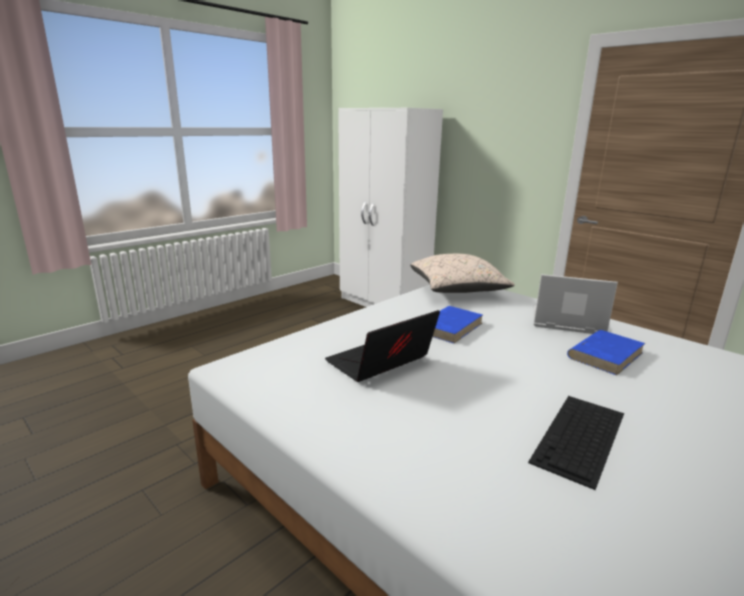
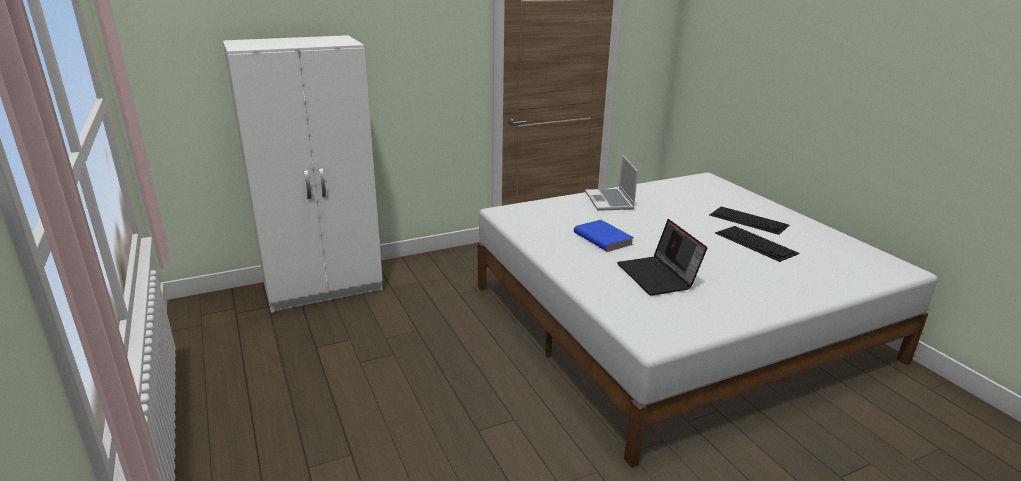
camera: 70 degrees left, 5 degrees up
(457, 290) = (522, 216): beige pillow -> none
(566, 322) = (610, 201): laptop -> laptop turned 45 degrees counterclockwise
(605, 354) = (664, 207): blue book -> none
(678, 430) = (749, 220): none -> keyboard

